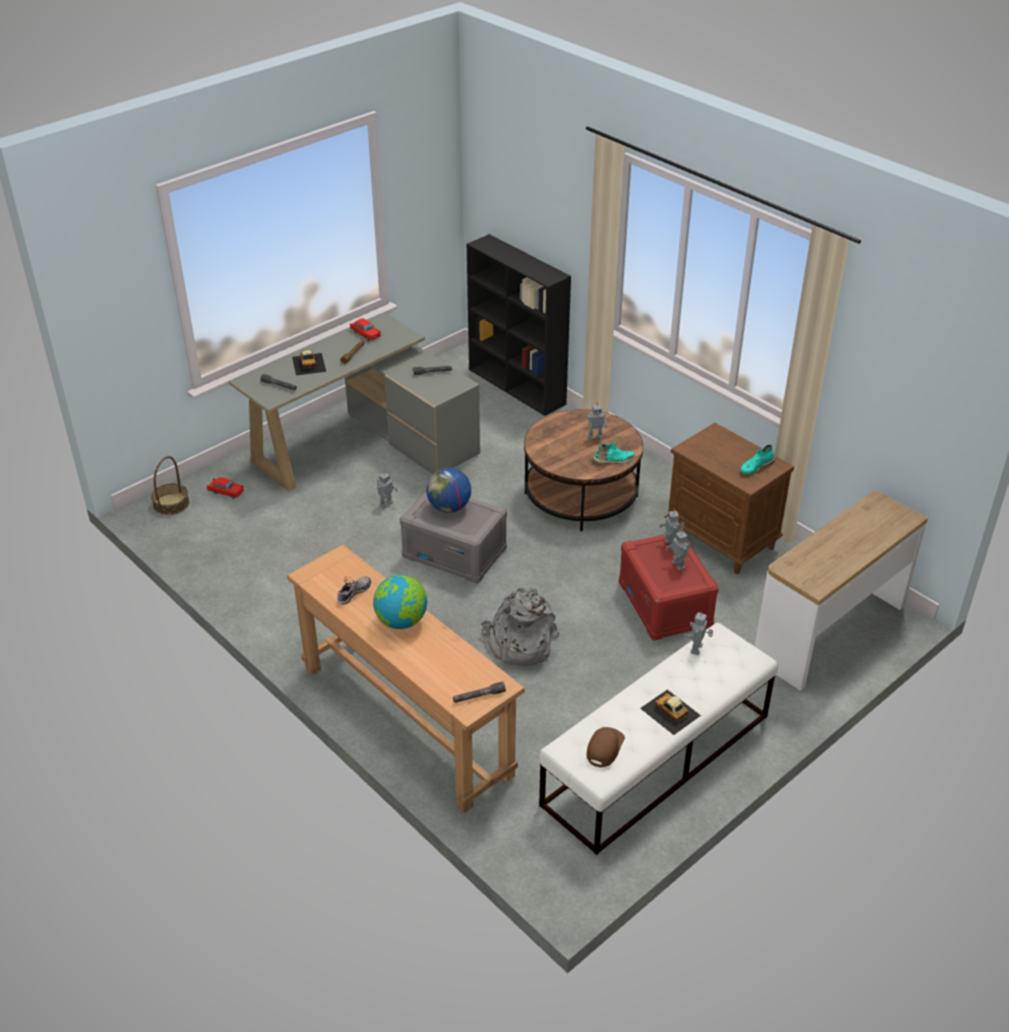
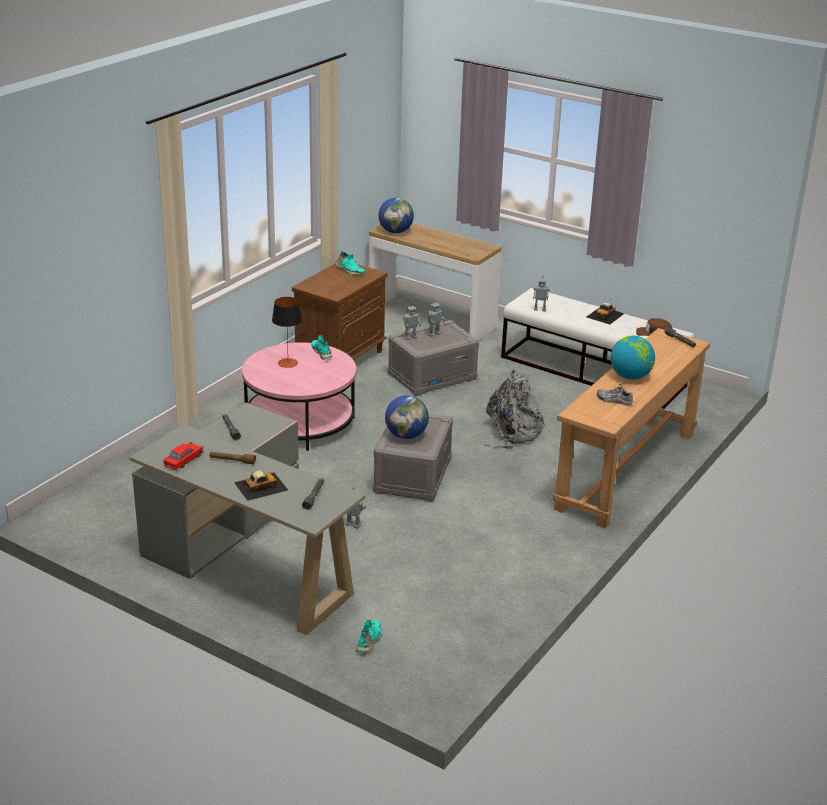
camera: 105 degrees left, 10 degrees down
(171, 504) = (408, 679): basket -> none
(226, 491) = (369, 641): red toy car -> turquoise shoe
(517, 387) = (113, 474): black bookcase -> none
(580, 494) = (300, 422): brown coffee table -> pink coffee table
(595, 437) = (288, 363): toy robot -> table lamp
(665, 605) = (432, 376): red storage box -> grey storage box
(871, 512) = (395, 232): none -> globe

